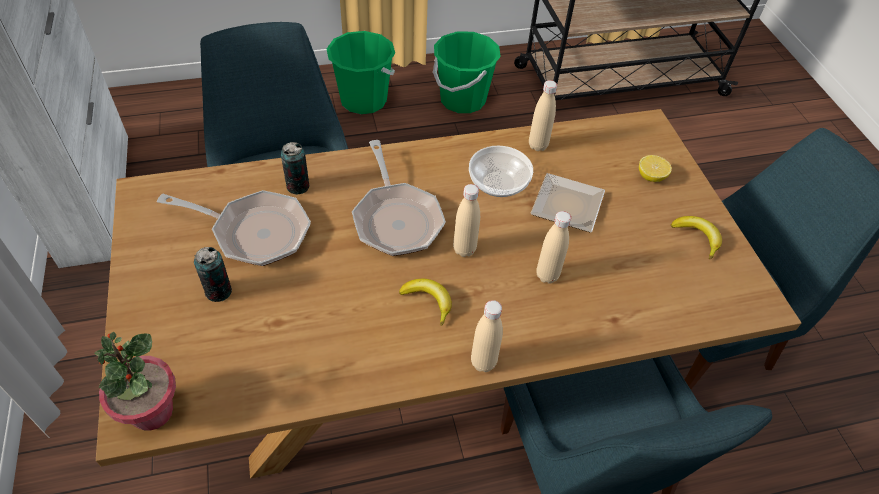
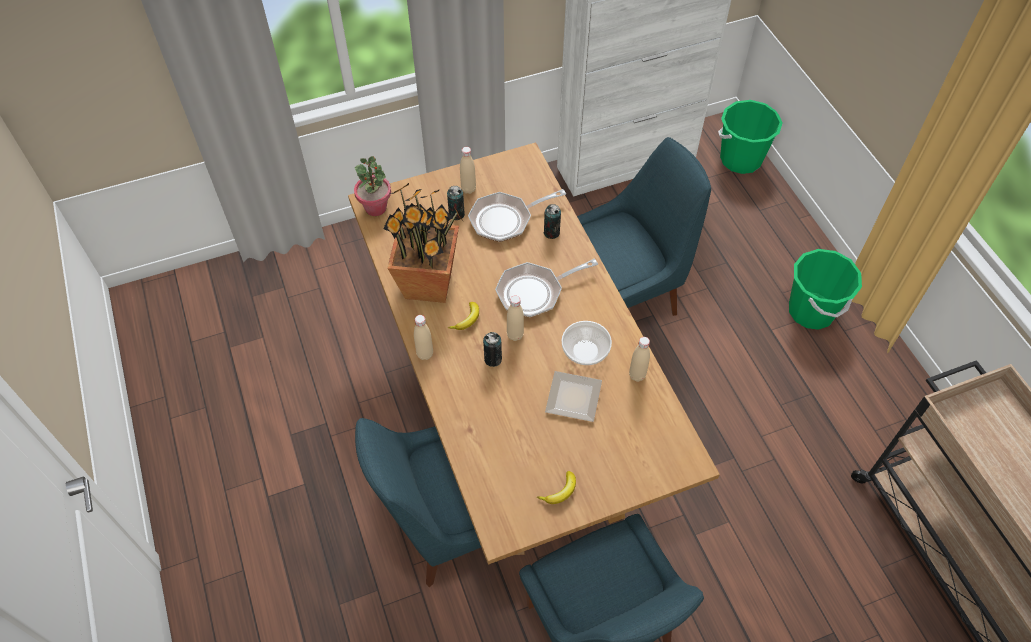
camera: 85 degrees right, 5 degrees up
(254, 232) = (505, 219): frying pan -> frying pan turned 60 degrees clockwise
(350, 343) = (429, 284): none -> potted plant
(462, 99) = (850, 397): green bucket -> green bucket (740, 159)
(501, 279) = (493, 359): none -> can
(547, 275) = (501, 387): beige bottle -> beige bottle (468, 189)
(651, 177) = (622, 460): lemon -> none

